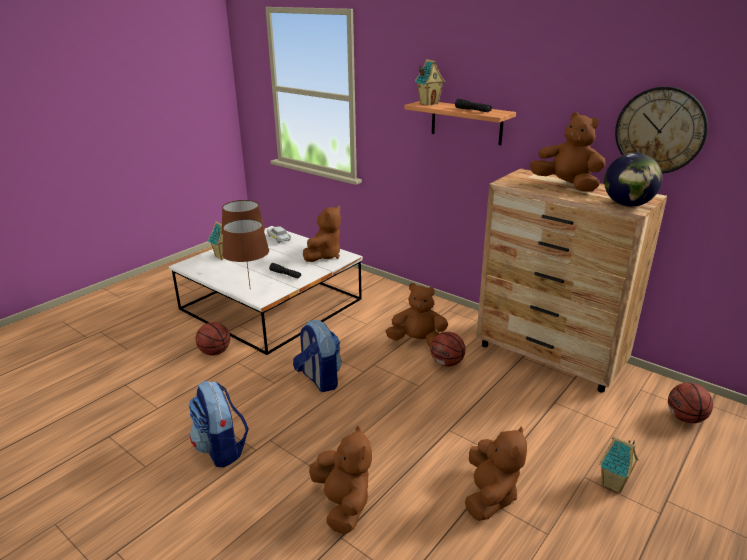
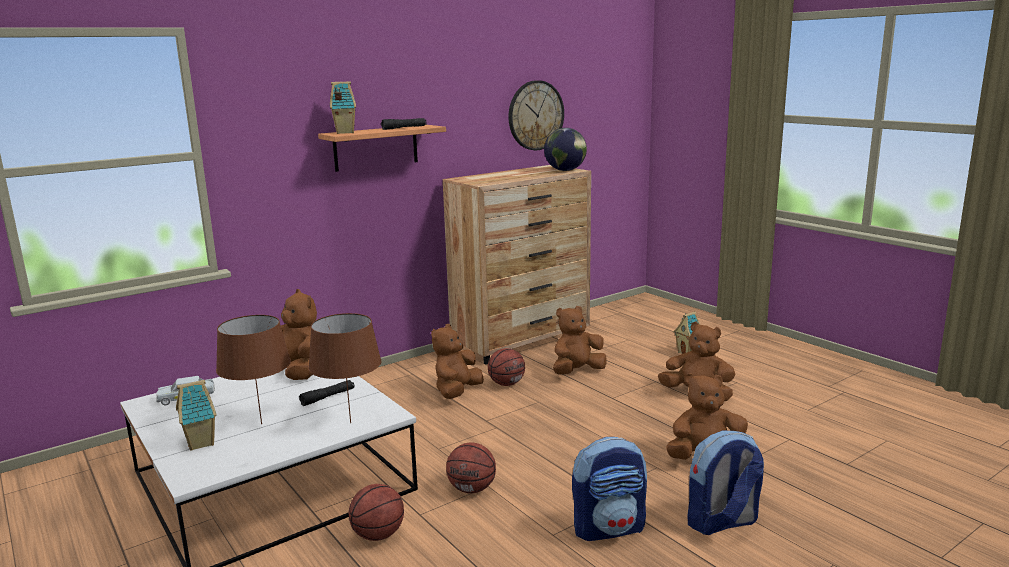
camera: 75 degrees left, 10 degrees down
(319, 379) = (497, 455): backpack -> backpack (722, 523)
(567, 186) = (508, 175): brown plush toy -> brown plush toy (577, 371)
(685, 418) = (623, 318): basketball -> basketball (472, 489)

